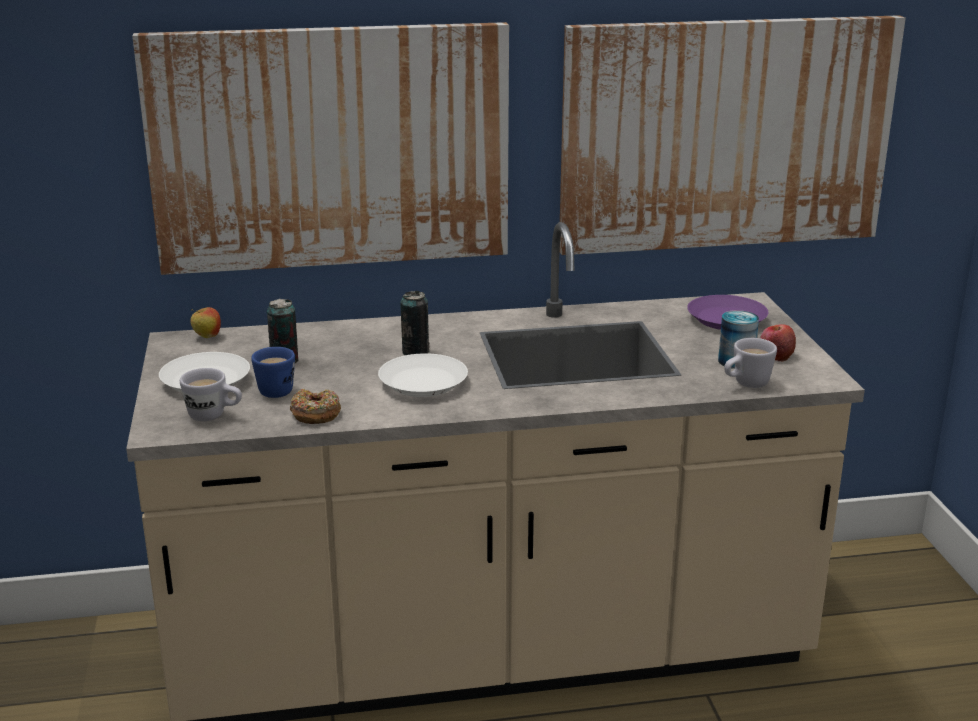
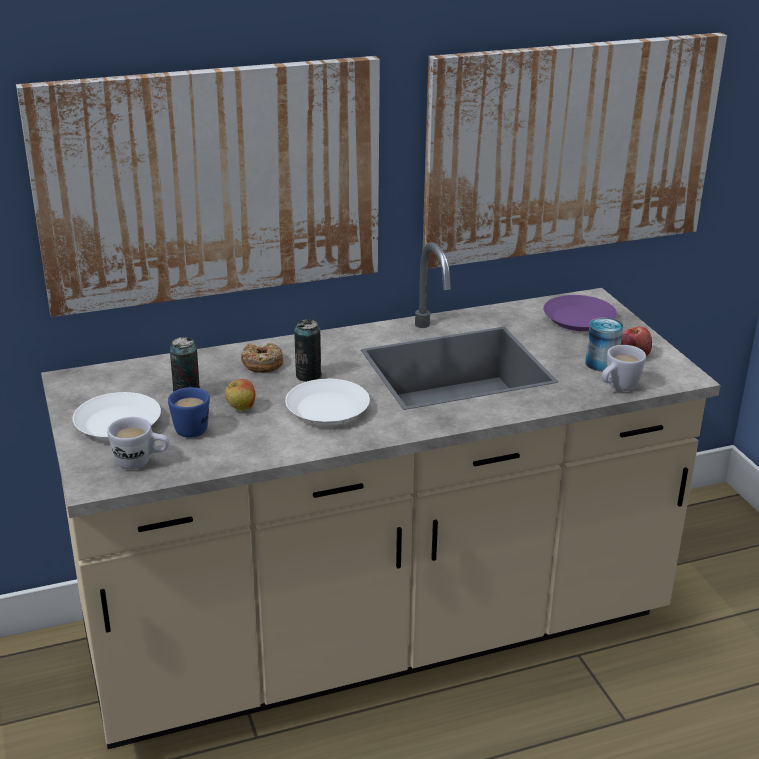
camera: 10 degrees left, 5 degrees up
(207, 337) = (101, 373): apple -> apple (241, 408)
(315, 414) = (238, 452): donut -> donut (262, 364)

